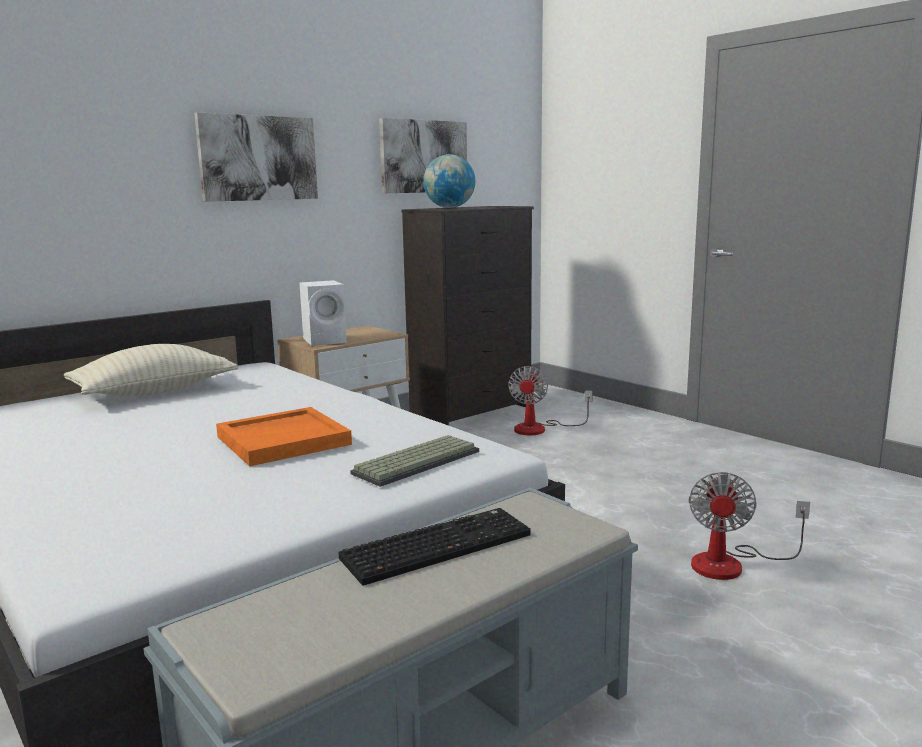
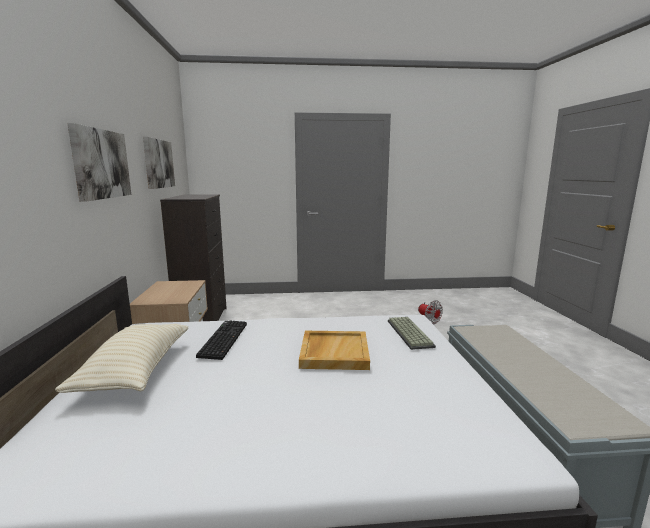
camera: 55 degrees left, 0 degrees up
(284, 440) = (334, 352): orange tray -> beige tray
(326, 341) = (171, 296): white speaker -> none
(437, 545) = (503, 356): keyboard -> keyboard (222, 339)
(449, 208) = (185, 197): globe -> none
(540, 428) = (254, 316): fan -> none

